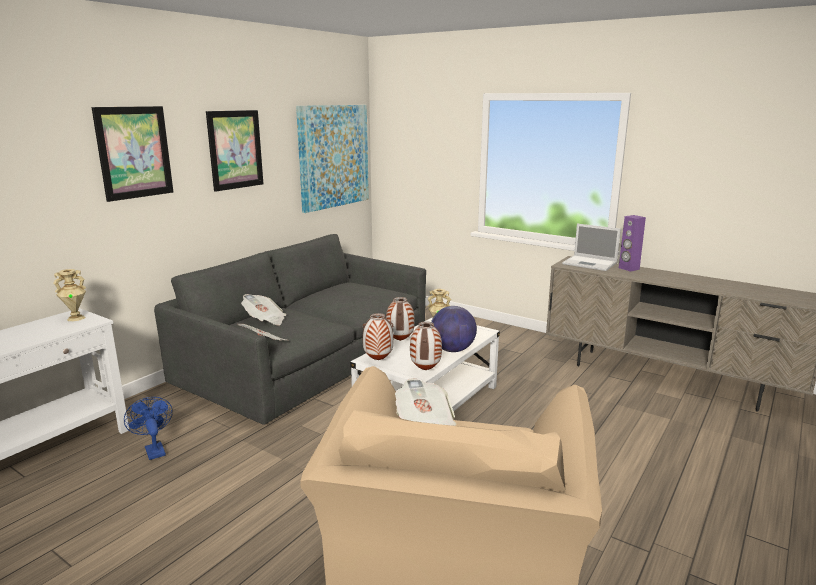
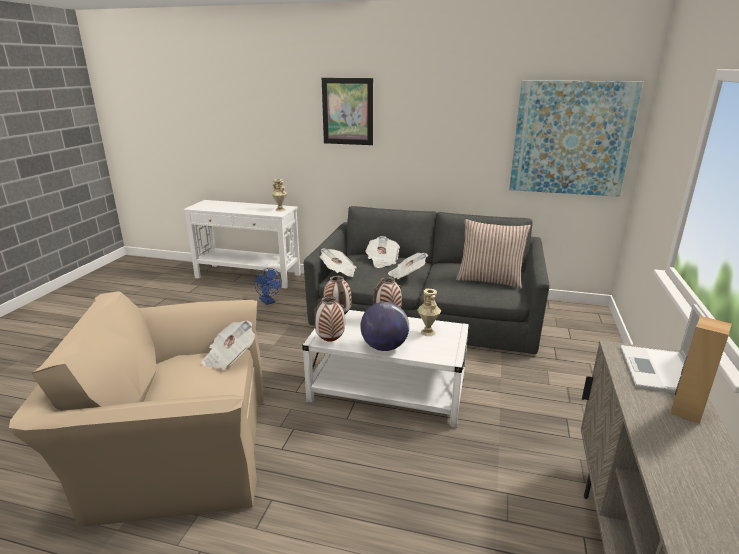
camera: 70 degrees right, 5 degrees up
(153, 449) = (268, 302): blue fan -> blue fan turned 105 degrees clockwise
(235, 149) = (437, 118): picture -> none
(314, 317) = (407, 275): none -> newspaper
(363, 292) = (489, 280): none -> pillow
(628, 268) = (686, 411): purple speaker -> brown speaker

